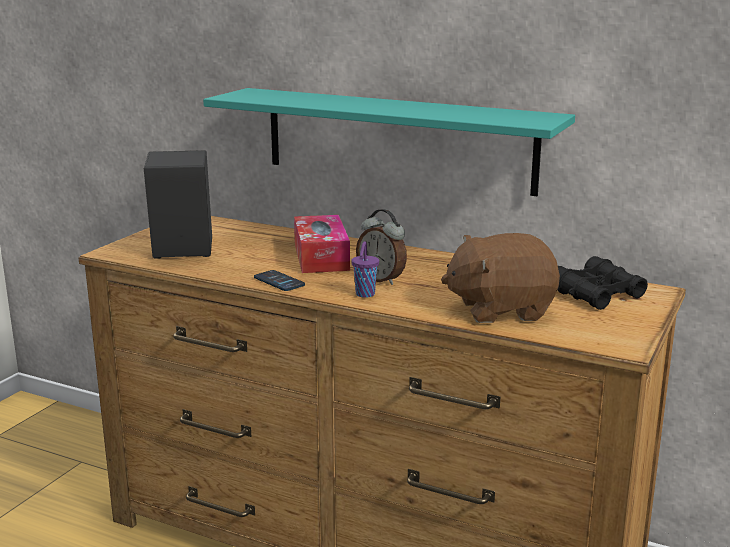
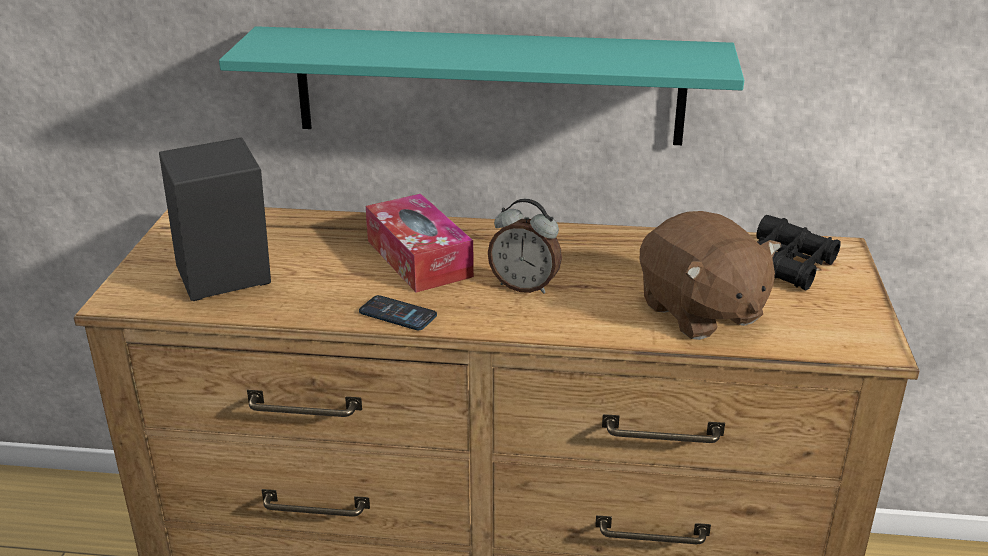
camera: 20 degrees left, 10 degrees up
(364, 295) = (524, 317): purple cup -> none
(500, 310) = (700, 312): brown plush toy -> brown plush toy turned 90 degrees counterclockwise

